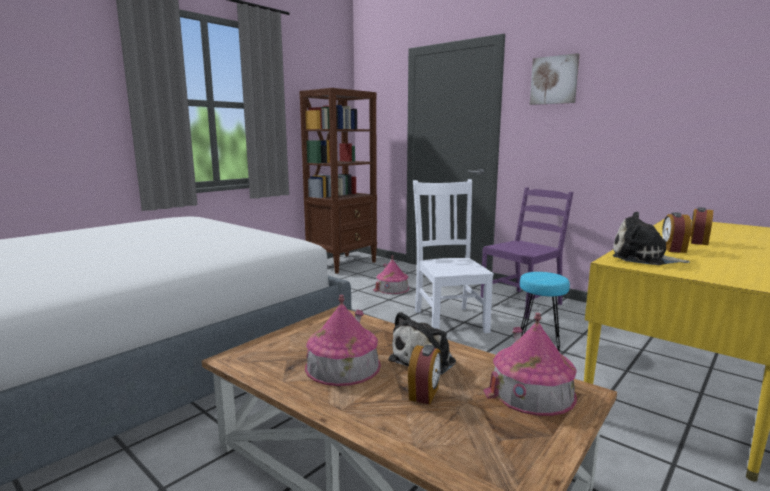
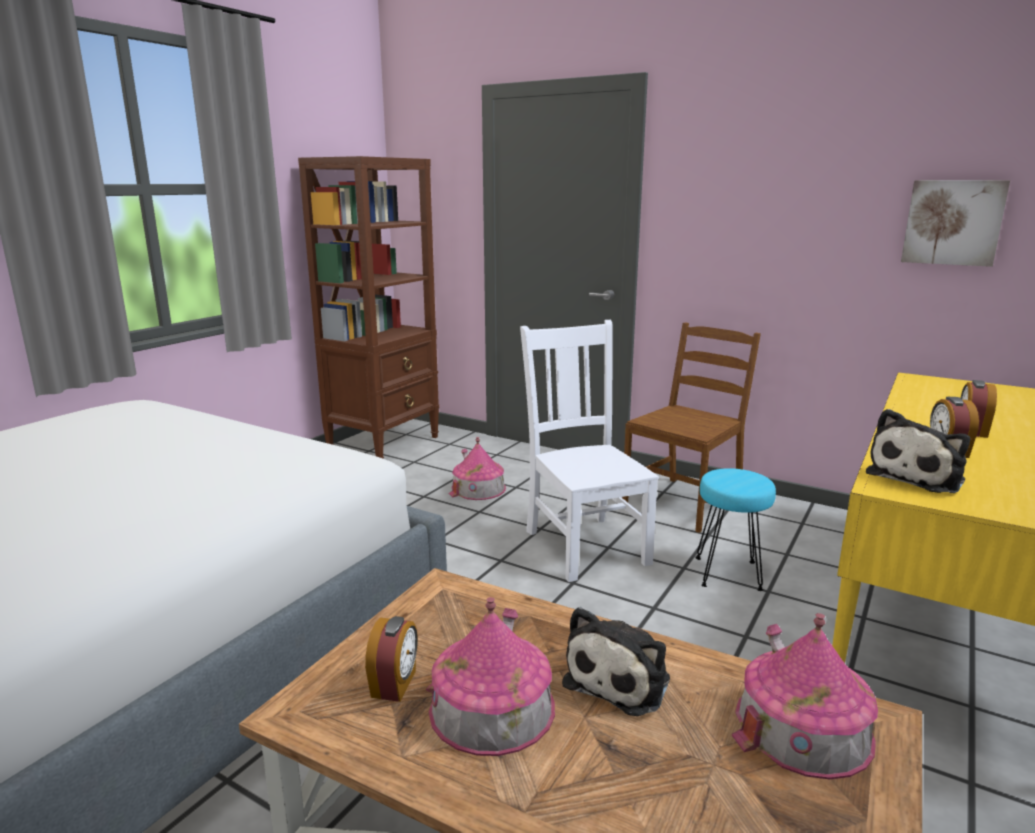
camera: 10 degrees left, 5 degrees up
(425, 394) = (645, 755): alarm clock -> alarm clock (395, 684)
(521, 303) = (683, 503): purple chair -> brown chair
(554, 80) = (728, 154): picture -> picture (953, 222)
(643, 258) = (918, 476): plush toy -> plush toy turned 60 degrees counterclockwise

